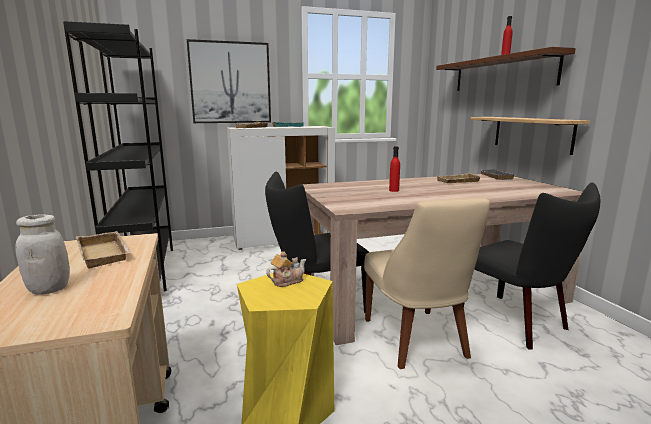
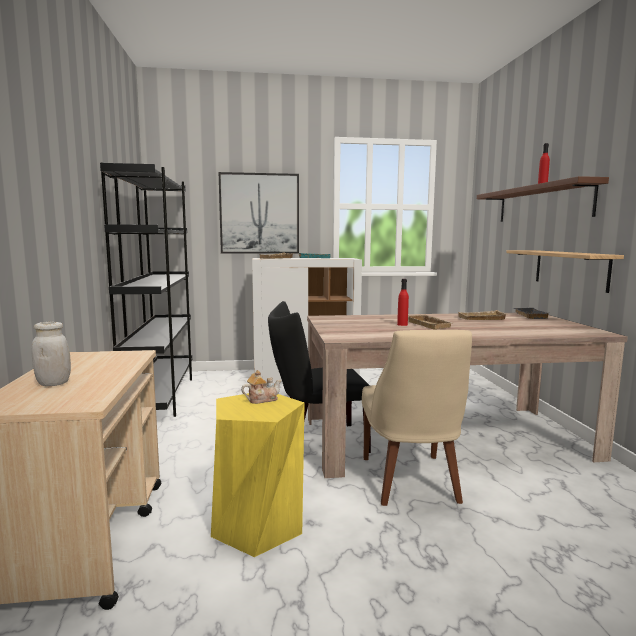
camera: 10 degrees right, 5 degrees down
(106, 254) = (106, 362): beige tray -> beige tray (431, 325)
(518, 323) = (532, 476): black chair -> none

